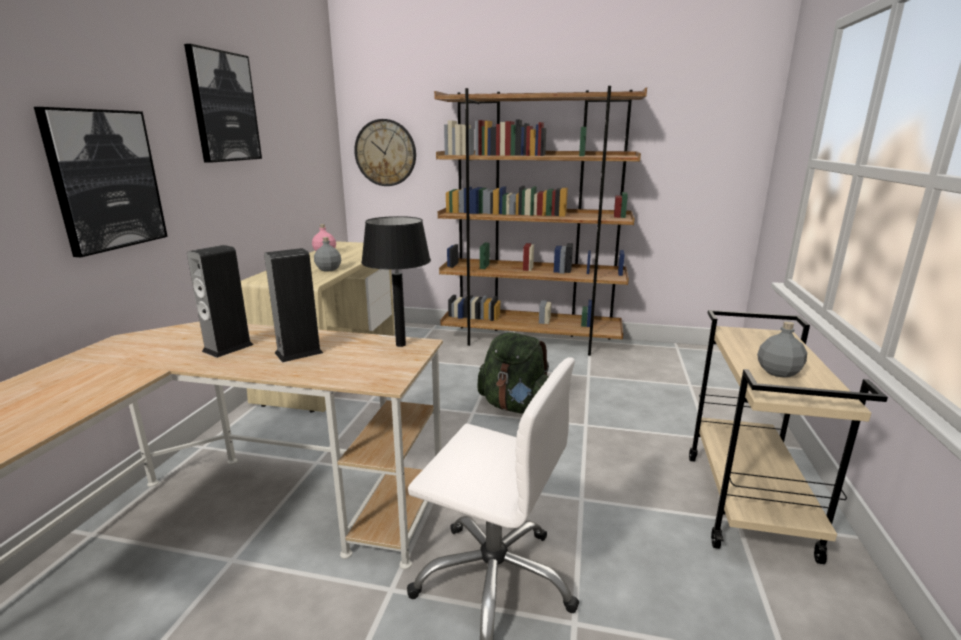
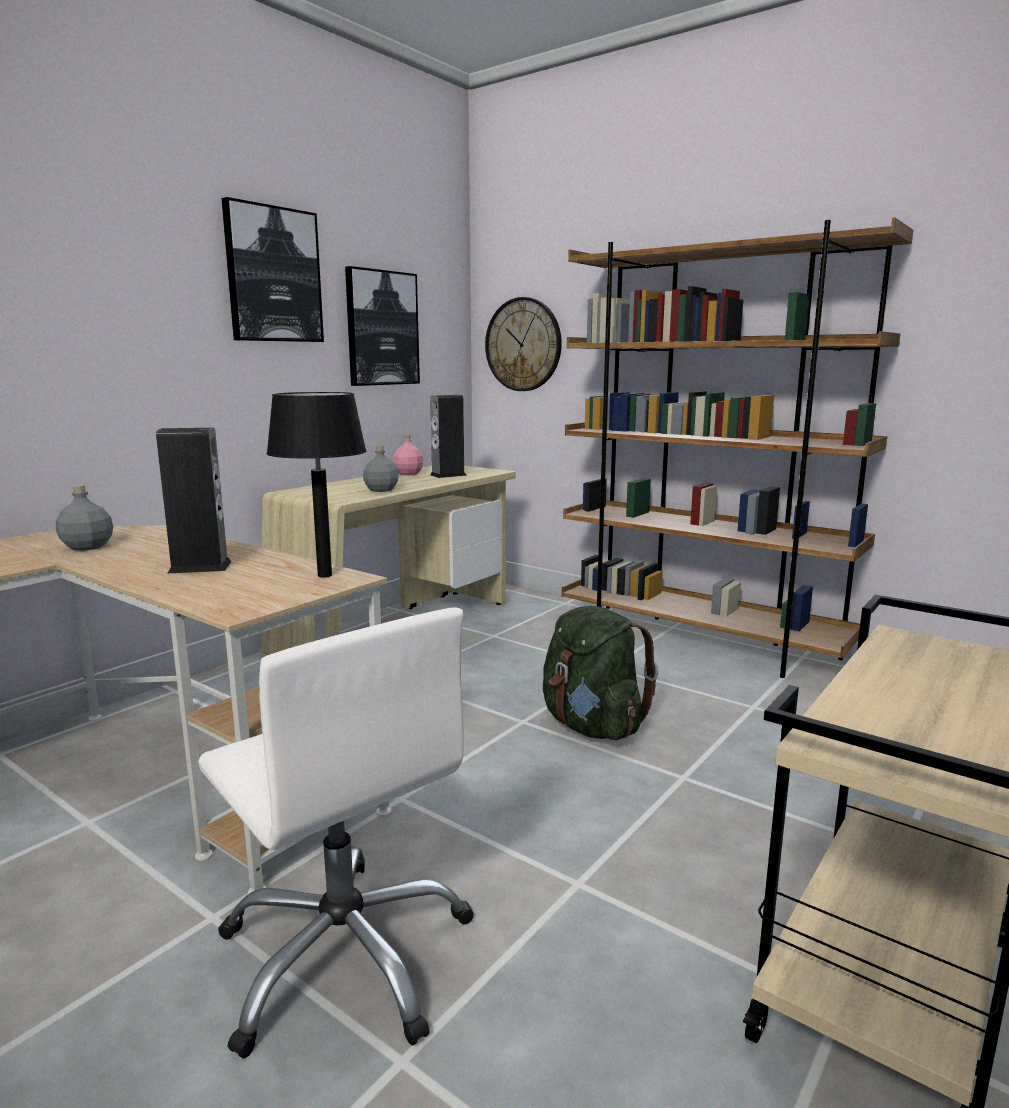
camera: 25 degrees right, 5 degrees down
(105, 180) = (88, 349): picture -> picture (382, 328)
(228, 348) = (142, 552): speaker -> speaker (448, 475)
(777, 372) = (902, 713): grey bottle -> grey bottle (87, 547)

